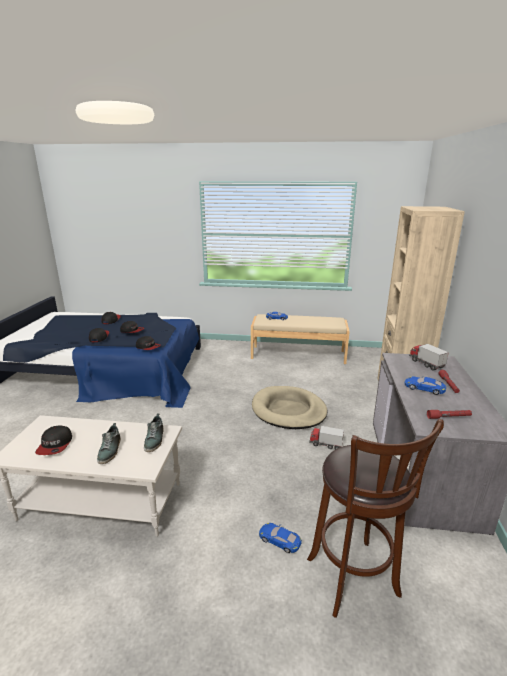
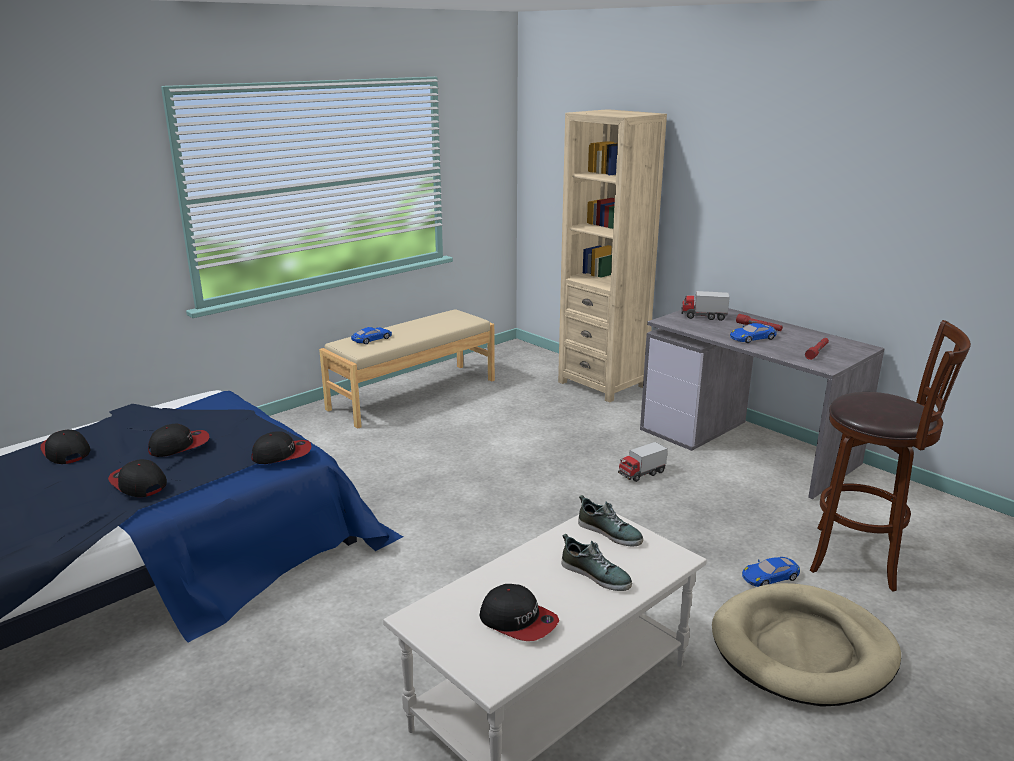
camera: 50 degrees left, 0 degrees up
(288, 410) = (539, 463): beige dog bed -> beige dog bed (803, 649)

